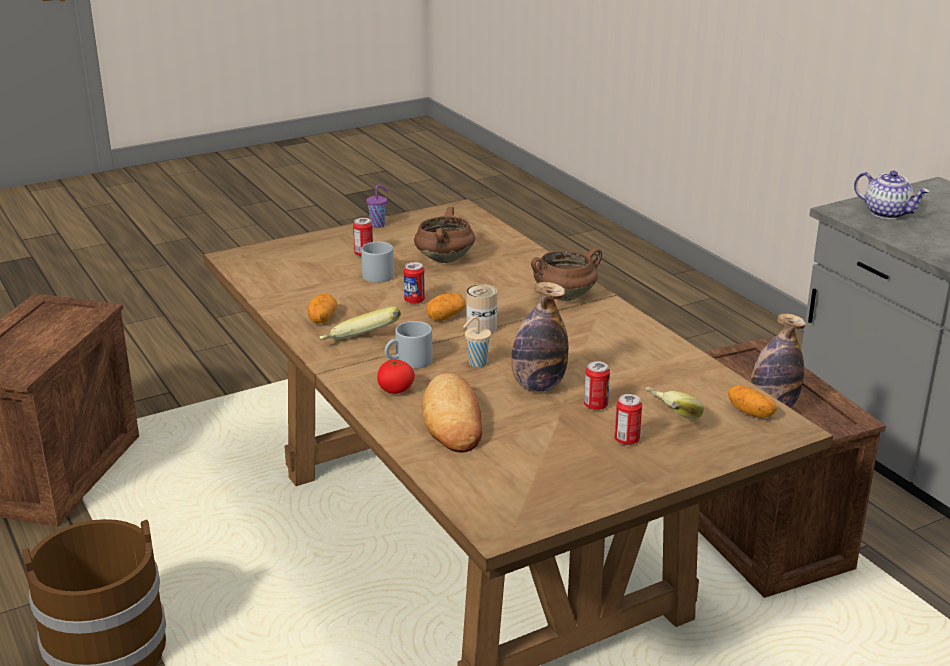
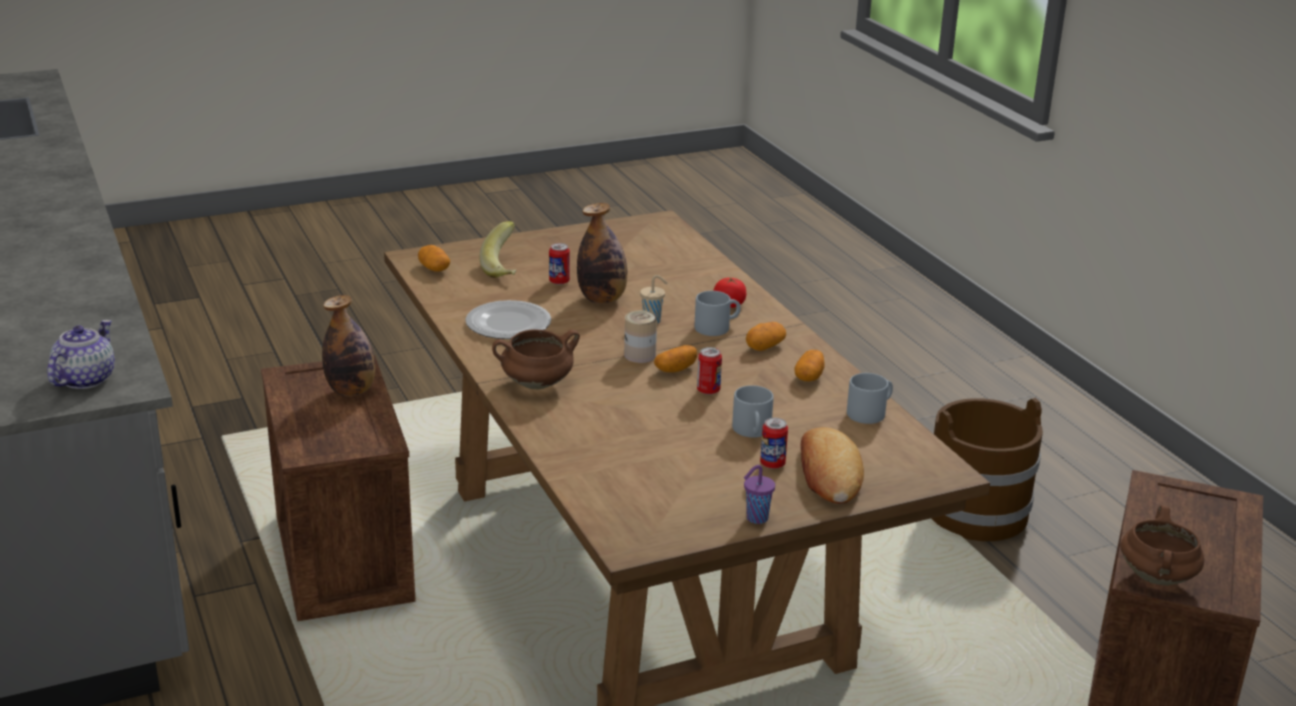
camera: 175 degrees left, 0 degrees up
(276, 293) = (870, 412): none -> grey mug
(360, 344) = (764, 346): banana -> potato
(444, 259) = (667, 448): brown cooking pot -> brown cooking pot (1158, 578)
(453, 420) = (681, 280): bread -> bread (829, 474)
(621, 350) = (509, 324): none -> plate
(627, 440) = (547, 258): can -> none
(887, 213) = (85, 379): teapot -> teapot turned 60 degrees clockwise

